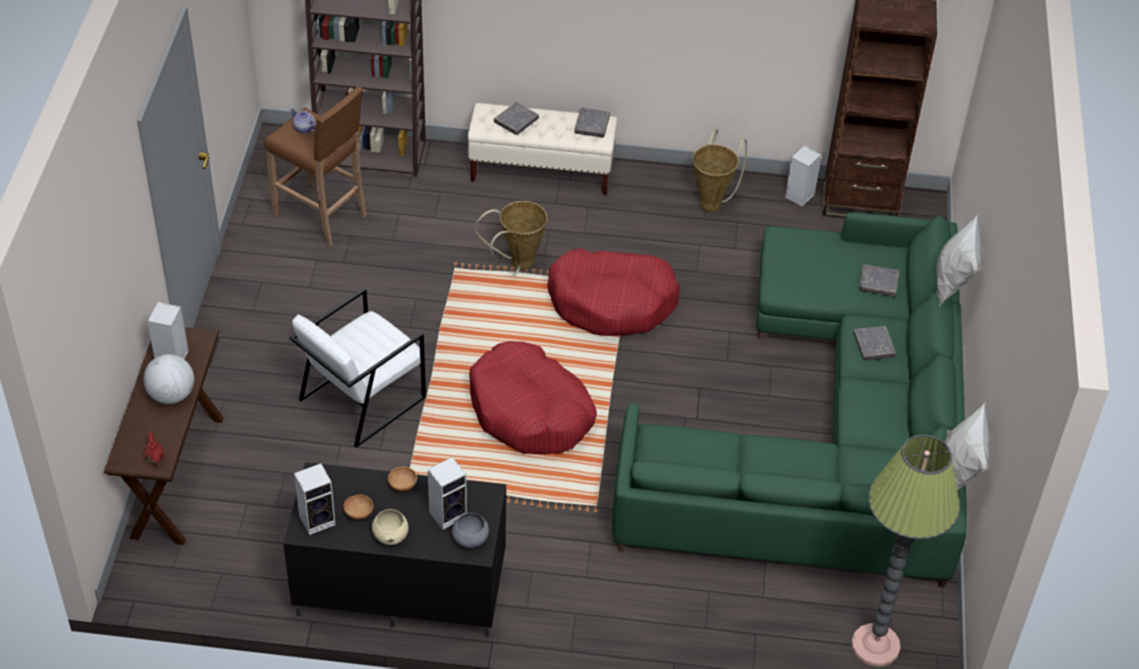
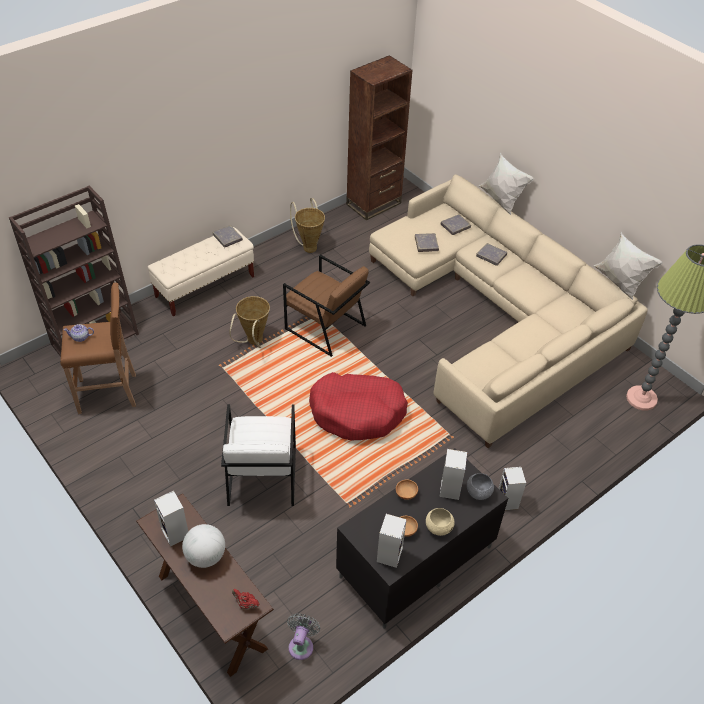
camera: 45 degrees left, 0 degrees up
(214, 566) = (301, 645): none -> grey fan
(516, 121) = (184, 260): grey book -> grey book (426, 244)
(612, 302) = (325, 327): red dog bed -> brown armchair
(799, 197) = (345, 218): speaker -> speaker (508, 502)
(829, 432) = (498, 317): green sofa -> beige sofa

